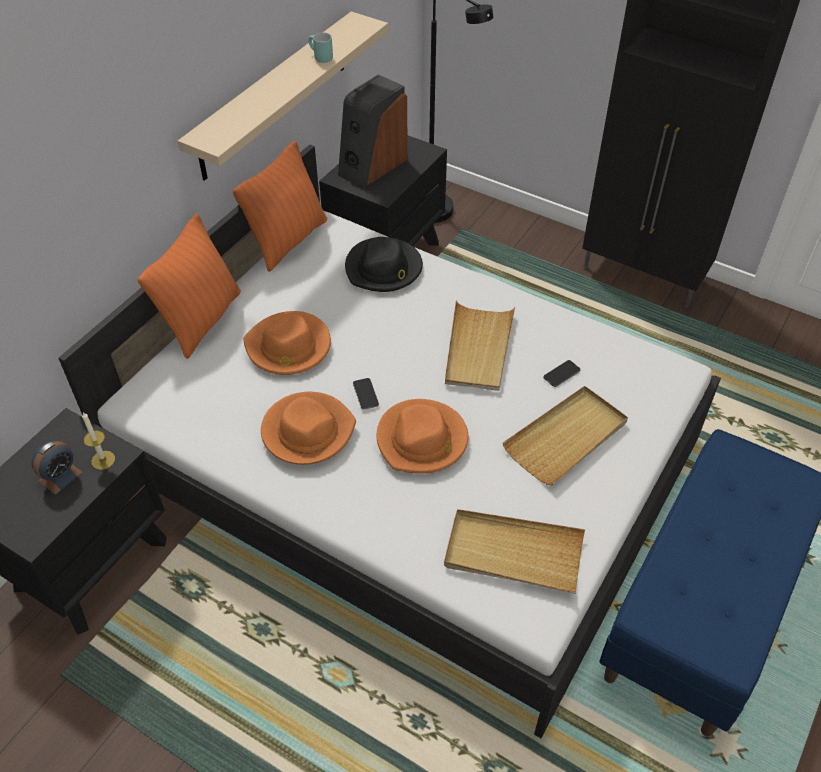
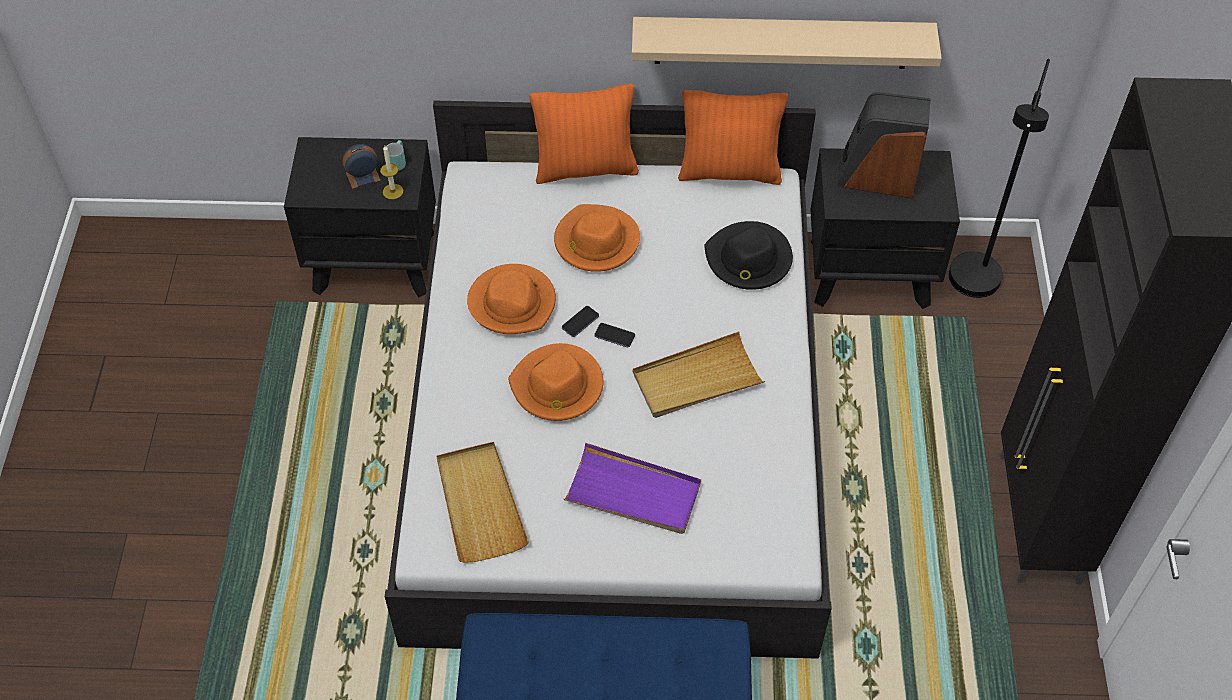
camera: 60 degrees right, 5 degrees up
(60, 476) = (363, 176): alarm clock -> alarm clock turned 150 degrees clockwise
(319, 58) = (833, 40): turquoise mug -> turquoise mug (396, 162)
(561, 374) = (712, 459): phone -> phone (614, 336)
(566, 437) = (633, 493): beige tray -> purple tray

